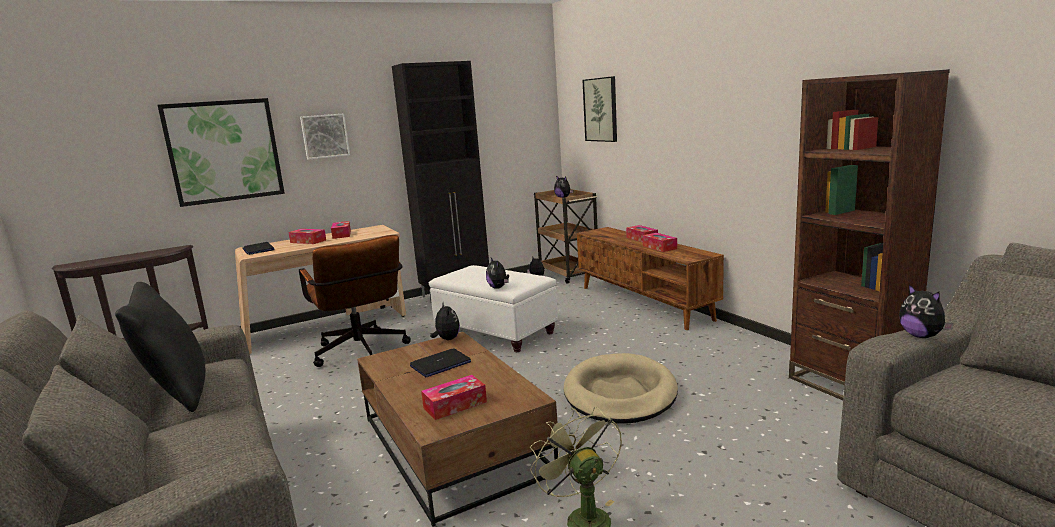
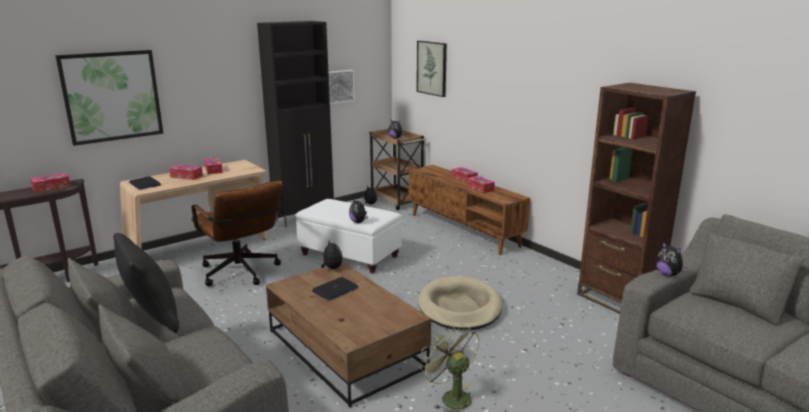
camera: 10 degrees left, 5 degrees up
(325, 136) = (198, 83): picture -> picture (339, 86)
(455, 405) = (359, 322): tissue box -> tissue box (51, 187)

